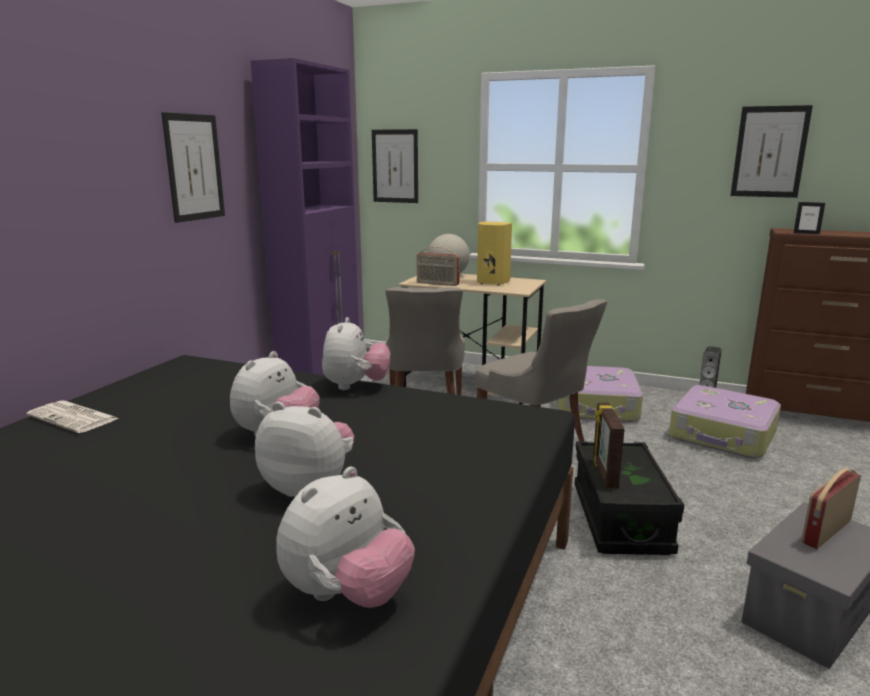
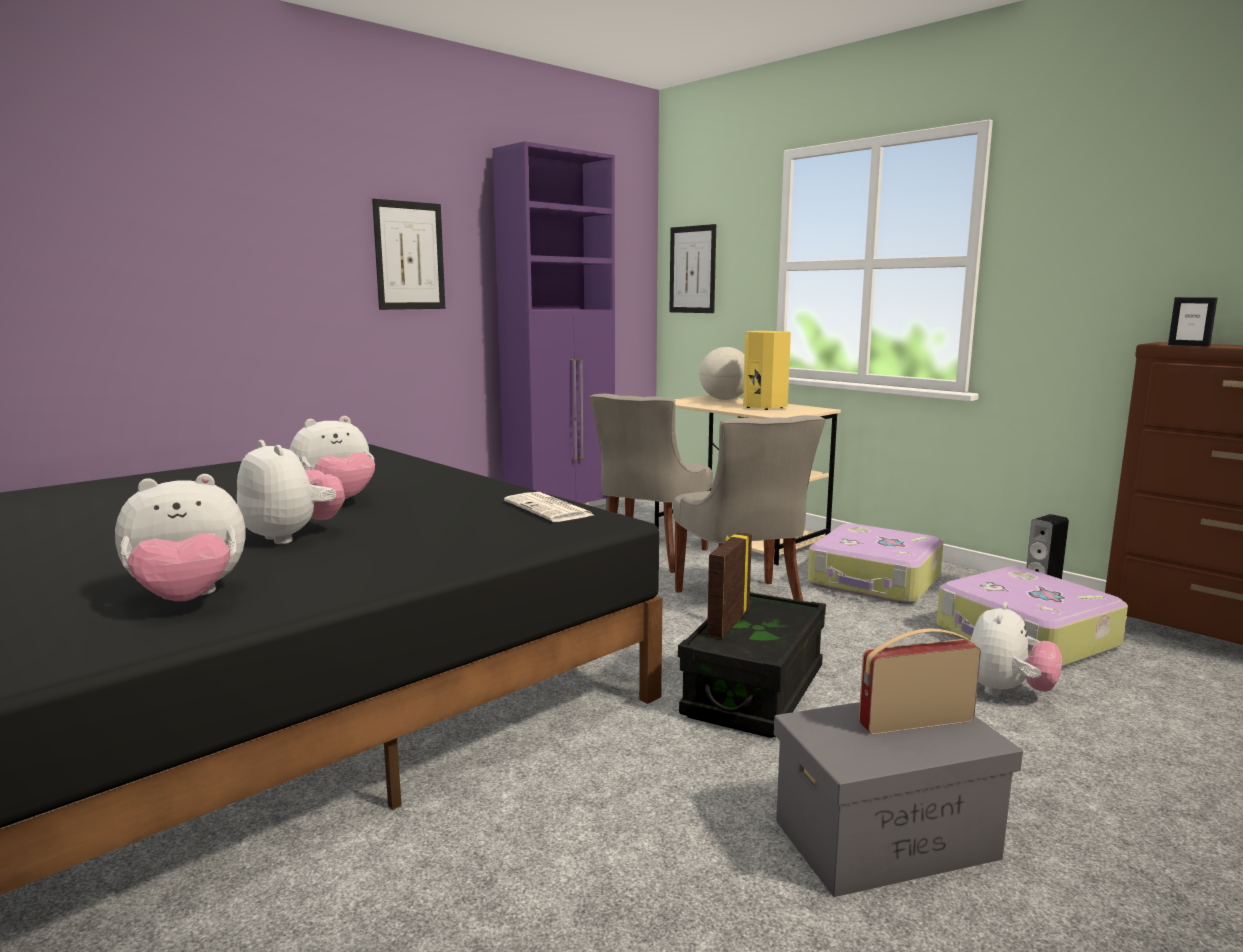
camera: 25 degrees right, 5 degrees down
(74, 417) = (211, 472): newspaper -> newspaper (550, 509)
(355, 386) = (473, 479): plush toy -> plush toy (1007, 691)
(437, 284) = (695, 404): radio -> none
(769, 152) = (1155, 228): picture -> none

